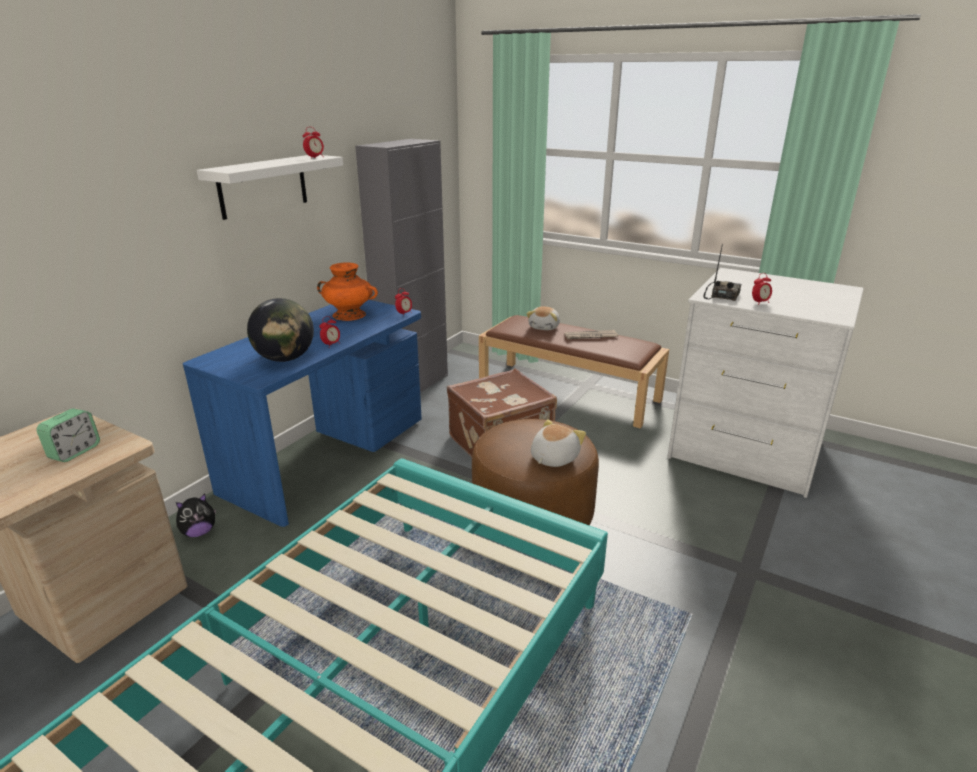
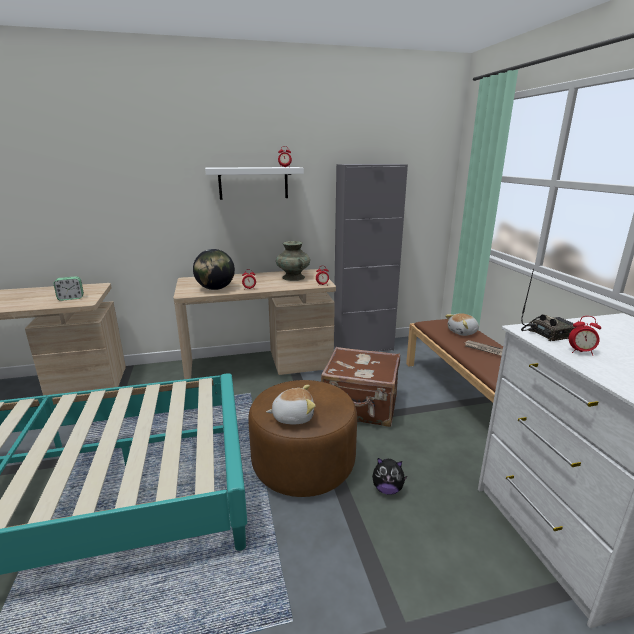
camera: 45 degrees right, 5 degrees down
(199, 532) = (157, 375): plush toy -> plush toy (387, 489)
(328, 455) = (259, 366): blue desk -> beige desk
(349, 315) = (293, 277): orange vase -> turquoise vase

